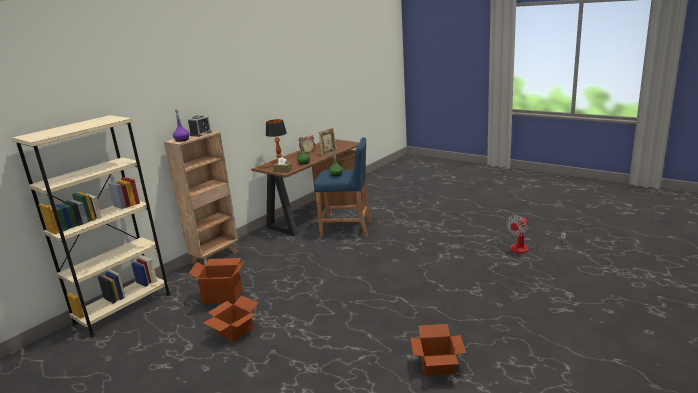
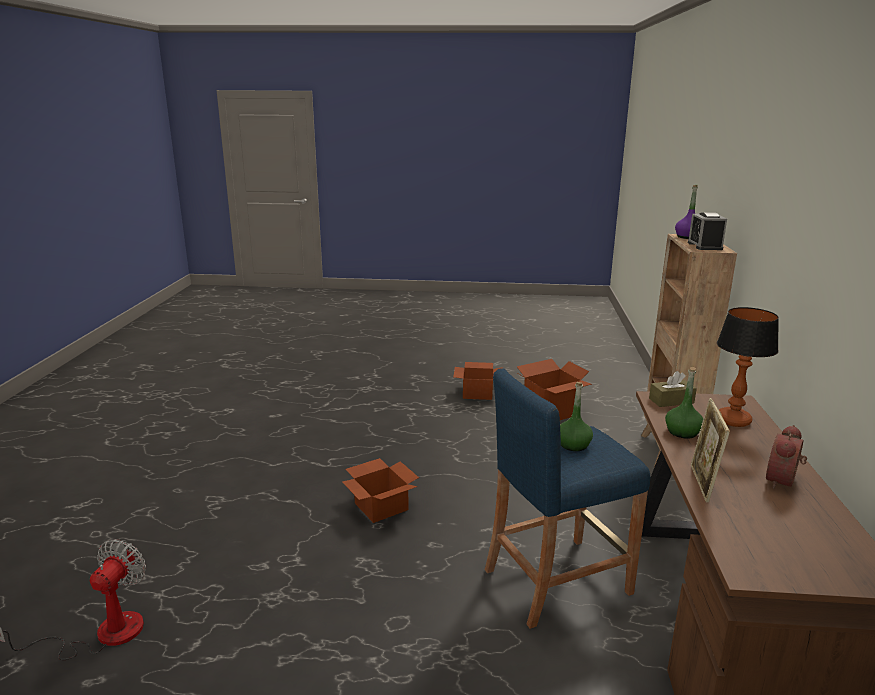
camera: 145 degrees right, 0 degrees up
(123, 308) = (627, 381): beige bookcase -> none
(437, 365) = (247, 414): cardboard box -> cardboard box (381, 505)

